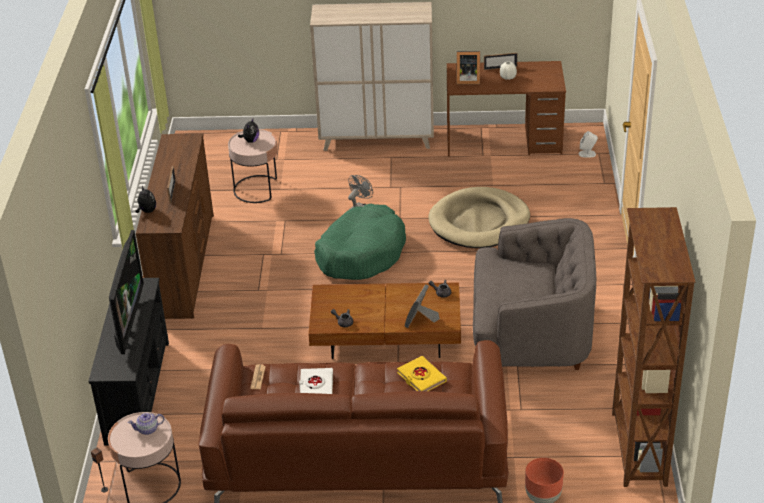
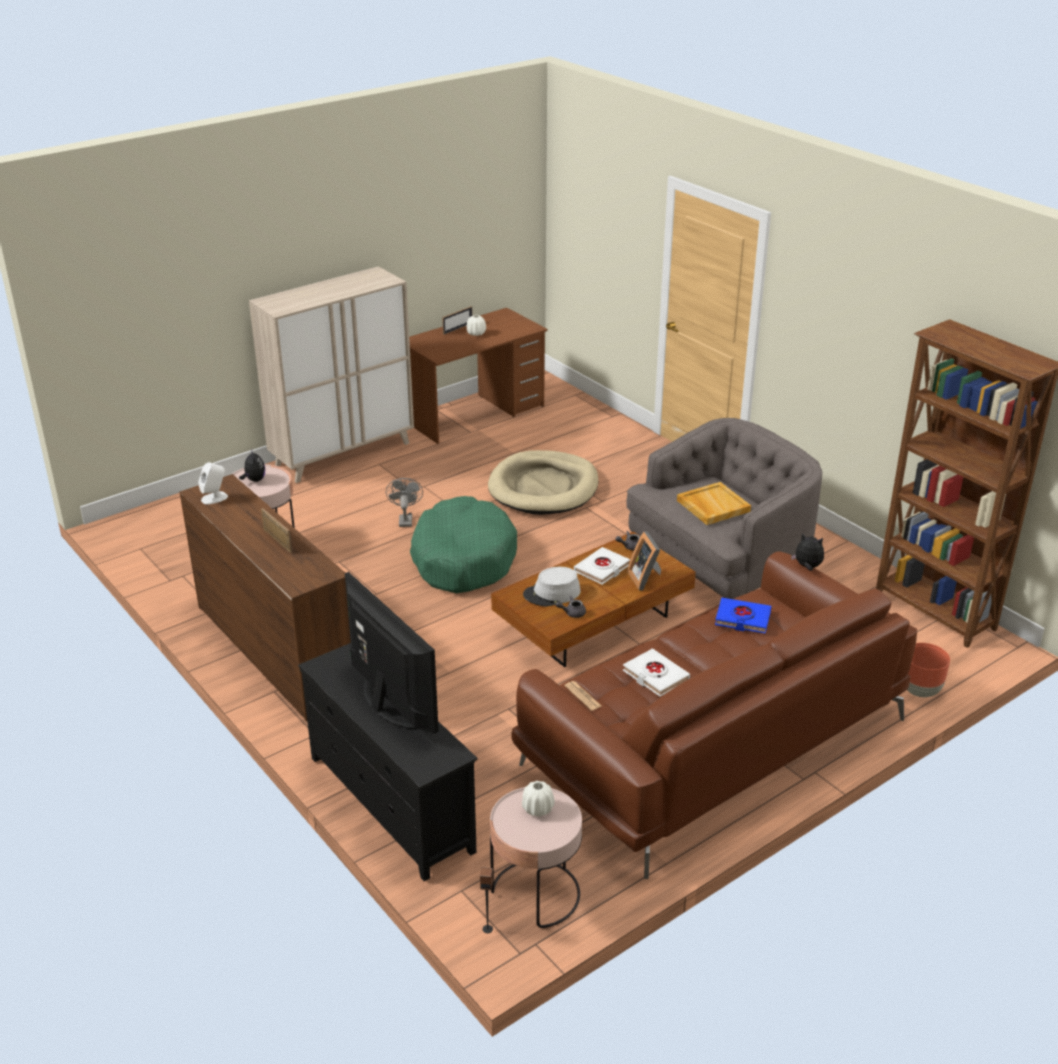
camera: 40 degrees left, 5 degrees down
(147, 211) = (273, 571): plush toy -> plush toy (807, 567)
(148, 429) = (538, 809): teapot -> white vase
(348, 302) = (552, 594): none -> grey hat
(401, 300) = (602, 569): none -> white book
(421, 378) = (742, 619): yellow book -> blue book
(467, 80) = (439, 347): picture frame -> none
(513, 287) = (712, 506): none -> beige tray
(587, 154) = (565, 398): white speaker -> white speaker (215, 498)

